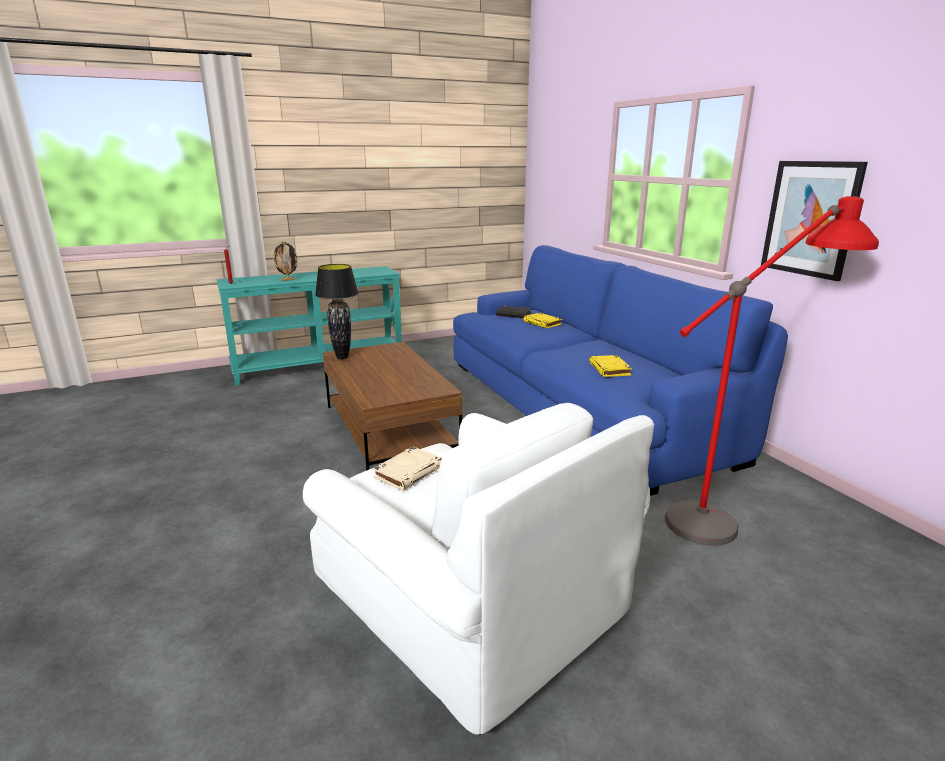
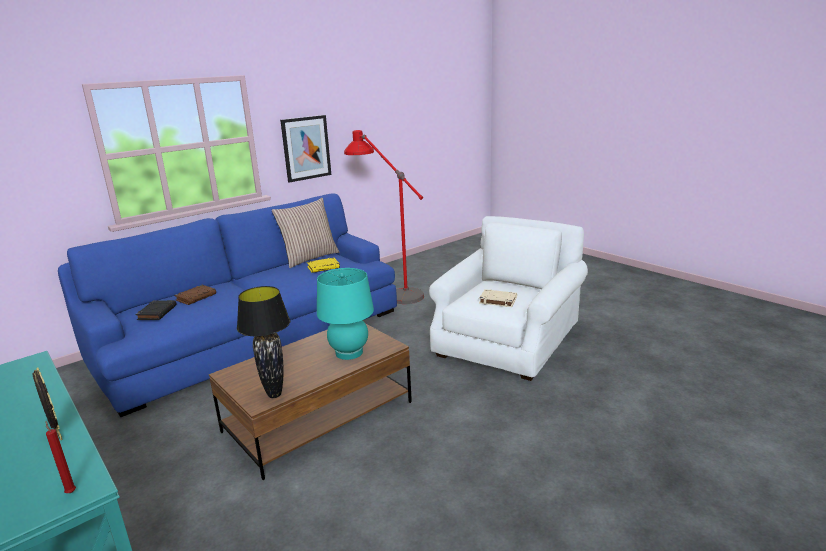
camera: 105 degrees left, 0 degrees up
(381, 383) = (349, 352): none -> turquoise table lamp
(542, 323) = (196, 297): yellow book -> brown book
(656, 364) = (309, 258): none -> pillow

